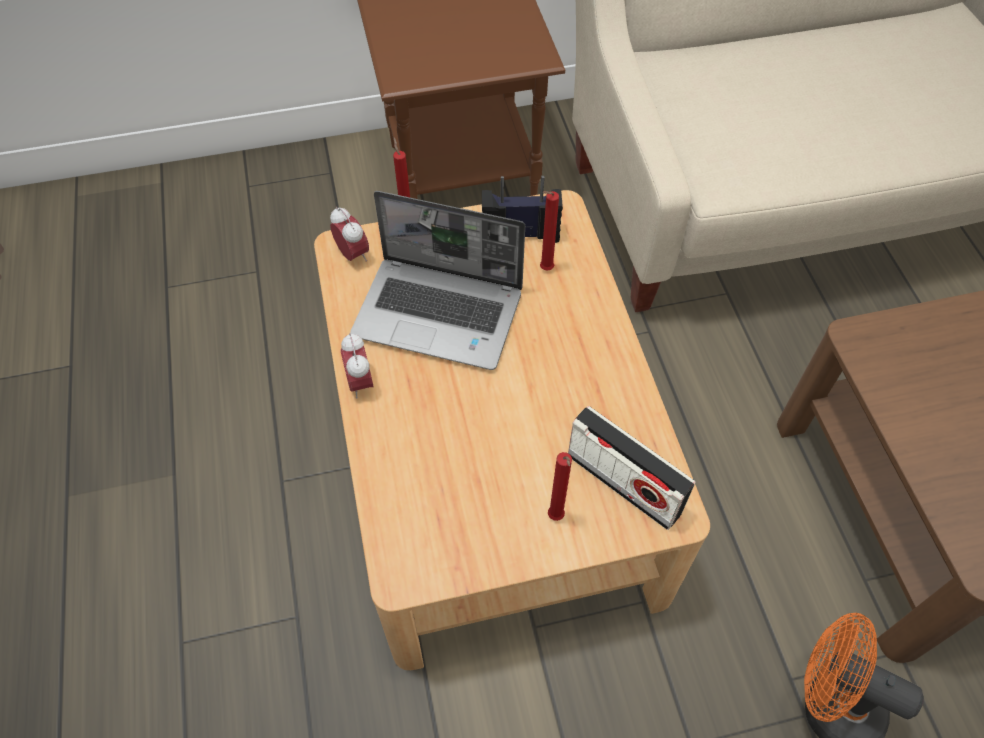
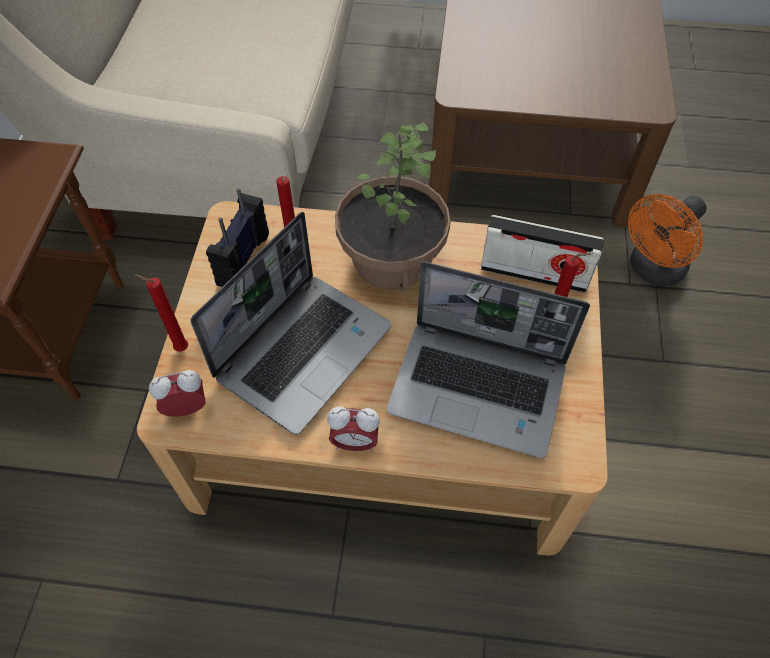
camera: 70 degrees left, 0 degrees up
(455, 468) = (480, 388): none -> laptop
(577, 347) = (390, 259): none -> potted plant
(623, 484) = (534, 273): radio -> radio turned 45 degrees clockwise

